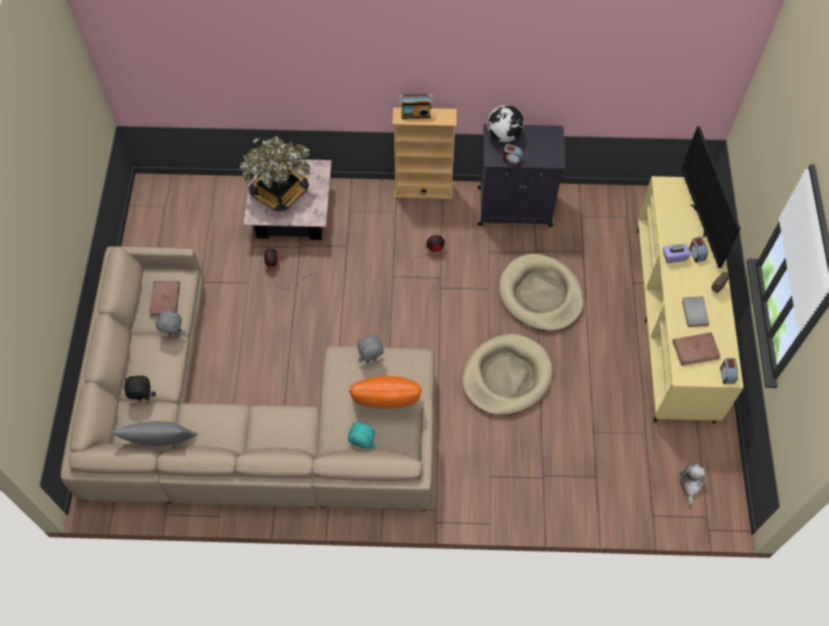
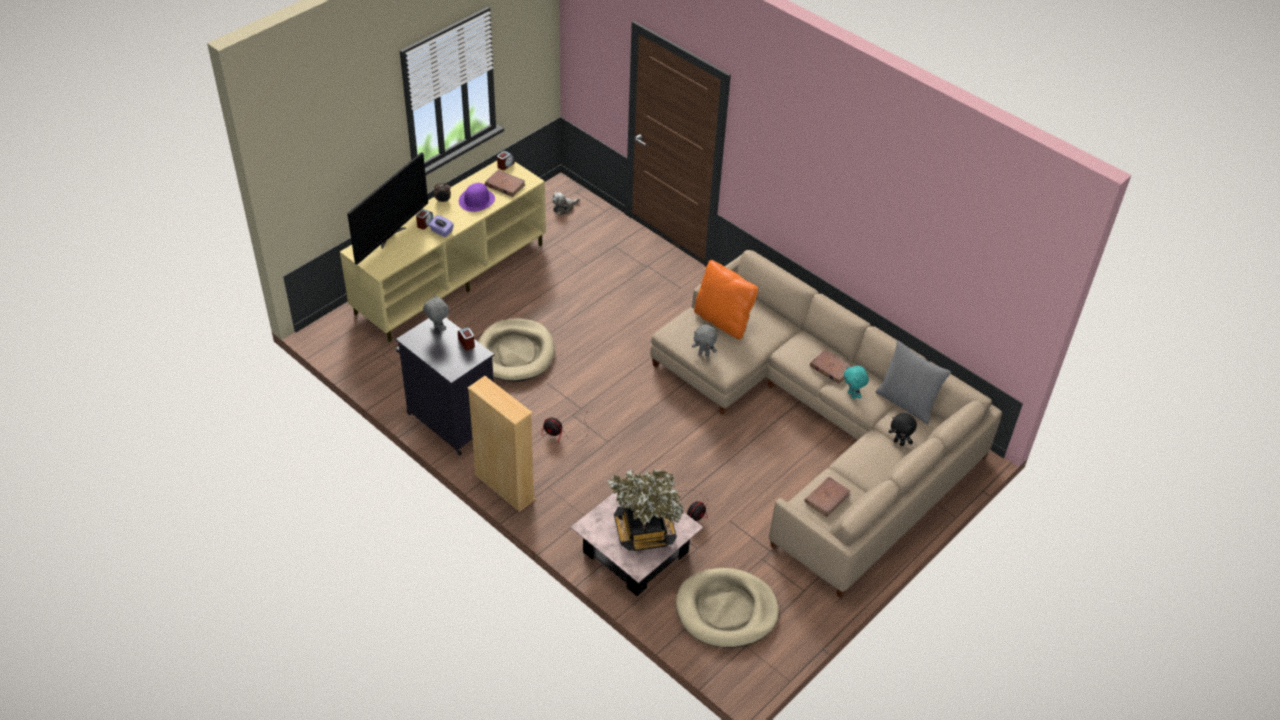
camera: 140 degrees left, 15 degrees down
(174, 335) = (839, 471): grey plush toy -> grey plush toy (437, 328)
(253, 429) = (831, 368): none -> brown book
(362, 446) = (762, 312): turquoise plush toy -> turquoise plush toy (852, 395)
(416, 114) = (504, 405): radio -> none
(504, 135) = (448, 363): globe -> none
(506, 377) = (603, 326): beige dog bed -> beige dog bed (726, 610)
(693, 312) = (476, 200): grey book -> purple hat

